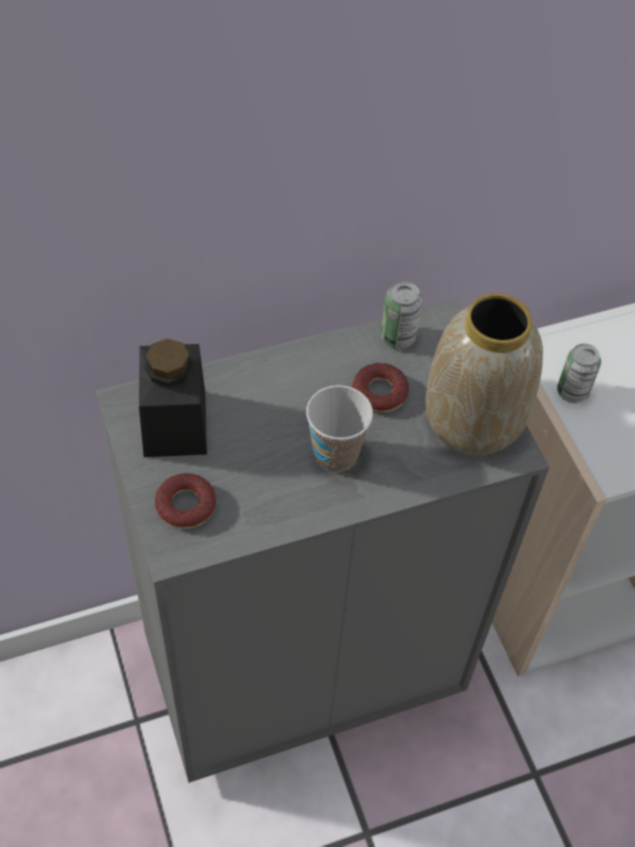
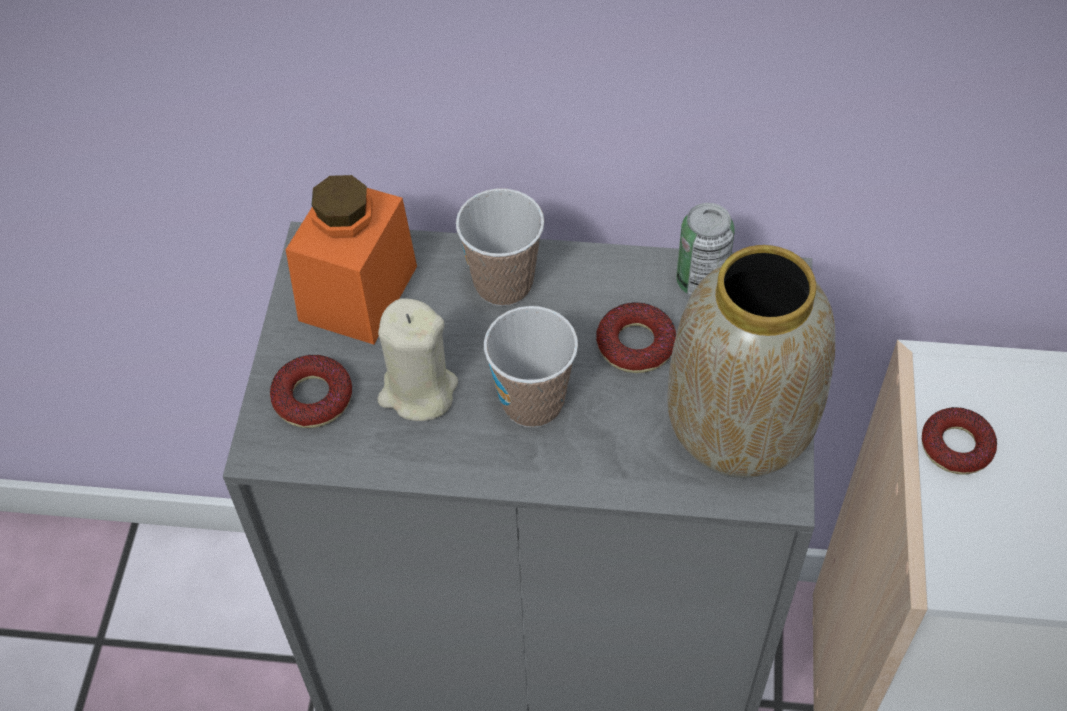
camera: 30 degrees right, 0 degrees up
(175, 423) = (358, 293): black jar -> orange jar
(255, 475) = (418, 391): none -> beige candle
(271, 383) = (503, 284): none -> cup
(572, 392) = (956, 446): can -> donut

